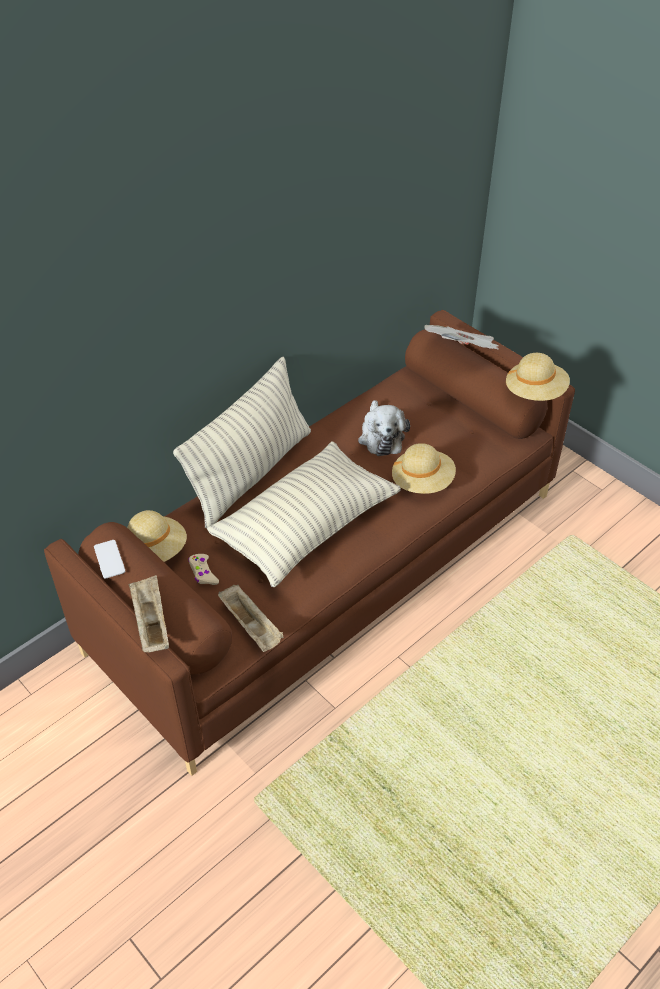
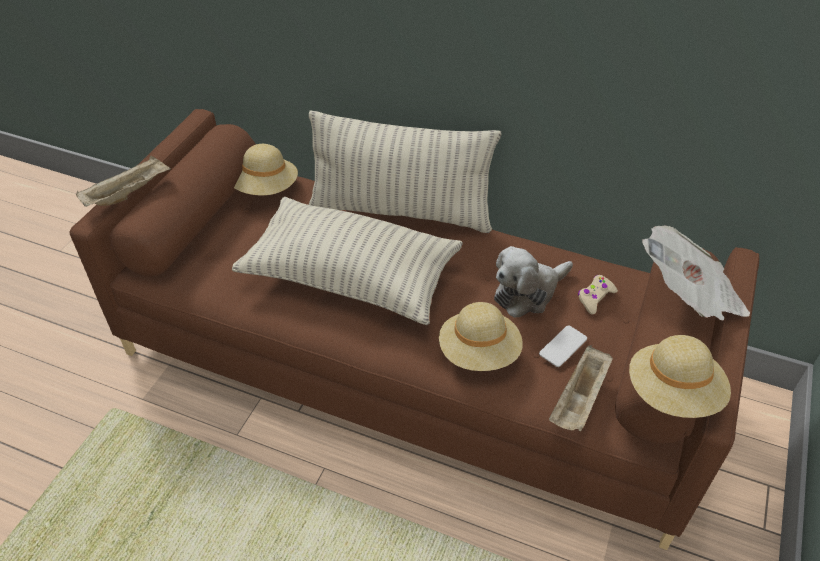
camera: 65 degrees right, 0 degrees up
(109, 559) = (193, 143): phone -> phone (563, 346)
(203, 573) = (252, 227): beige game controller -> beige game controller (595, 297)
(252, 626) = (199, 283): beige tray -> beige tray (579, 400)

